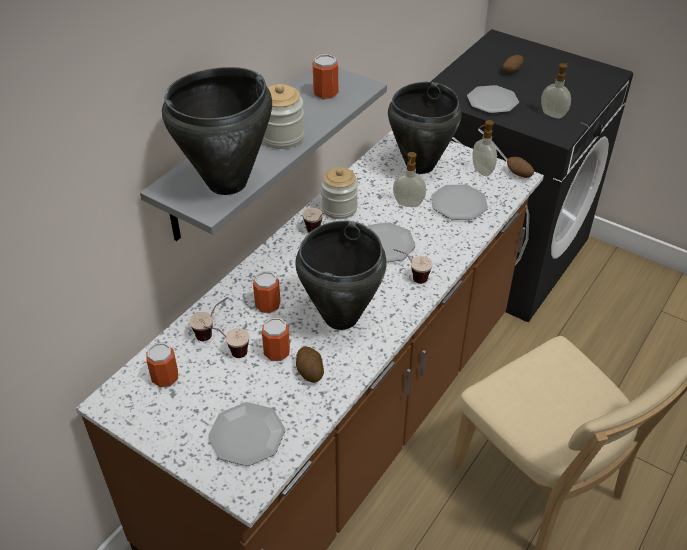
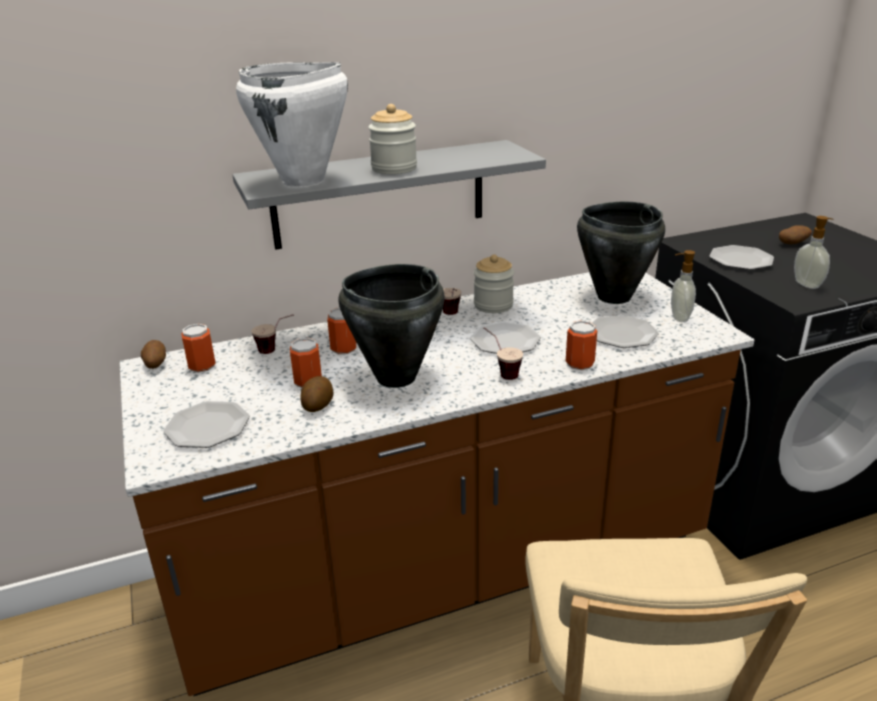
camera: 35 degrees right, 15 degrees down
(228, 183) = (303, 181): black cooking pot -> white cooking pot
(229, 352) = (271, 368): cup -> none
(325, 93) = (477, 154): can -> can (579, 364)
(408, 204) = (566, 320): soap dispenser -> none
(518, 174) = (721, 331): potato -> potato (155, 364)

